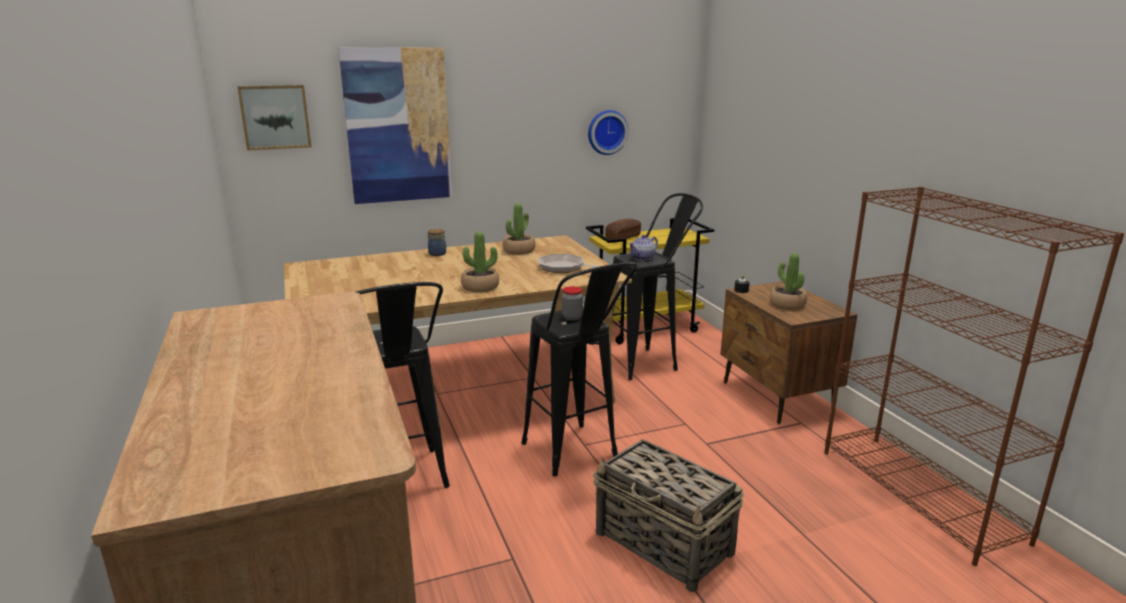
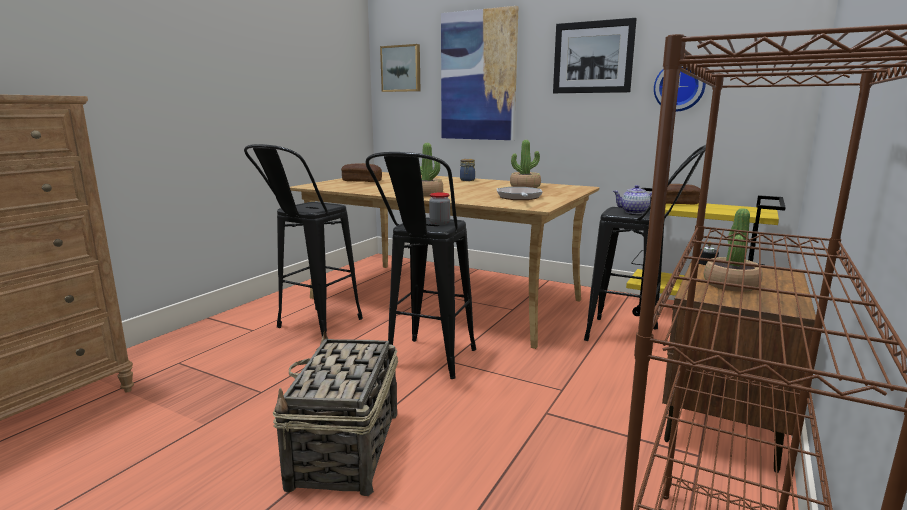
camera: 50 degrees right, 5 degrees down
(336, 286) = (362, 181): none -> bread
(528, 105) = (593, 57): none -> picture

